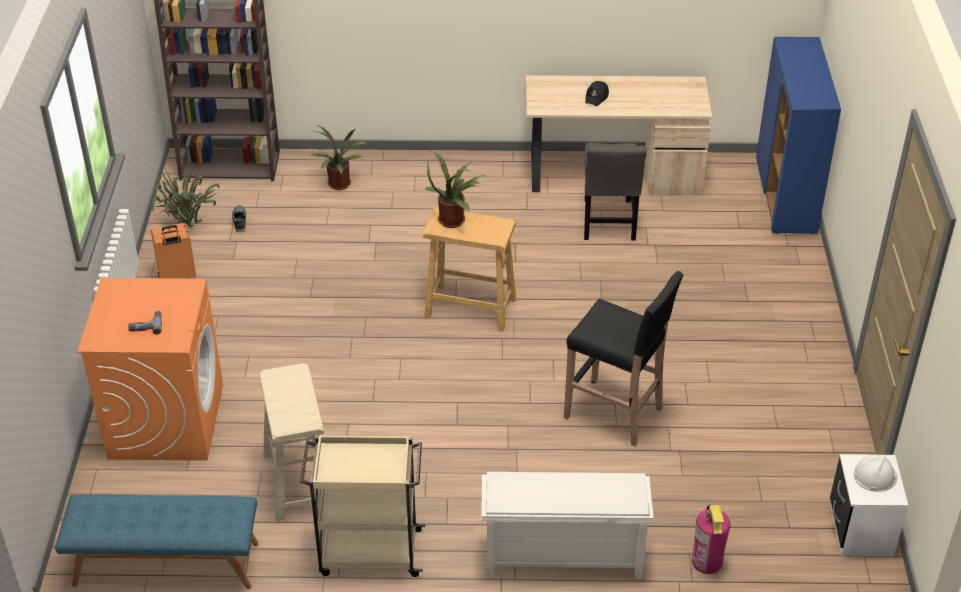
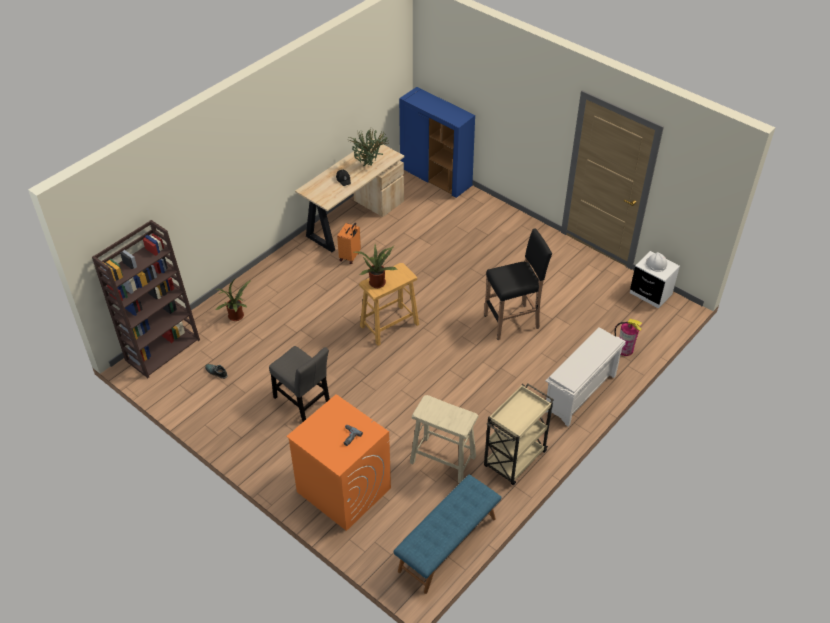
camera: 50 degrees left, 5 degrees up
(177, 279) = (234, 425): orange suitcase -> orange suitcase (350, 256)
(188, 229) = (197, 397): potted plant -> potted plant (369, 166)
(608, 222) = (385, 242): grey chair -> grey chair (303, 401)

